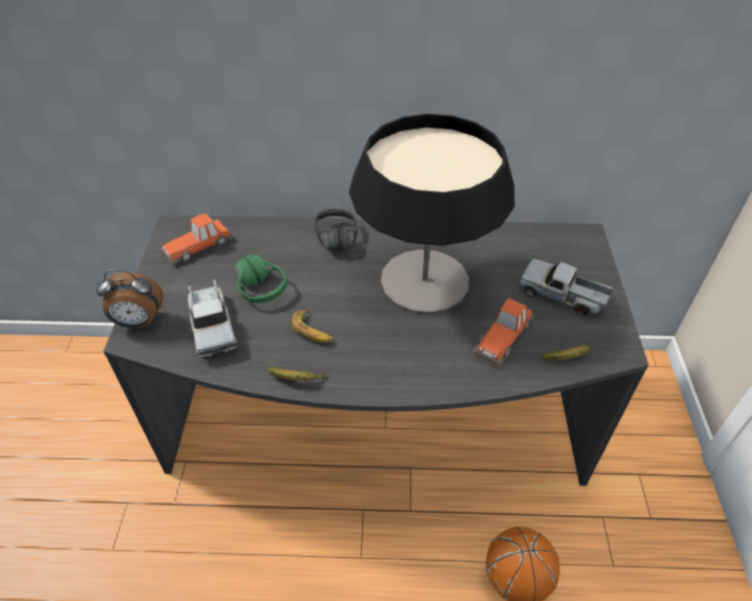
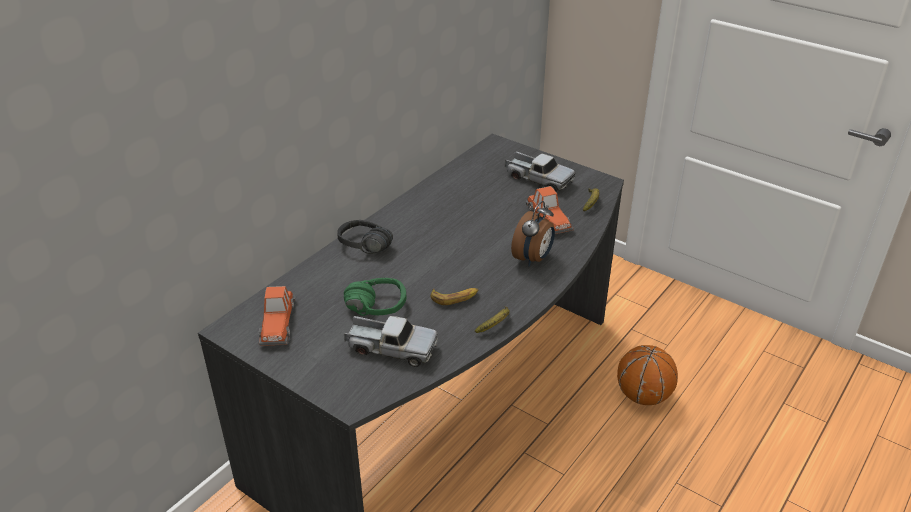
camera: 55 degrees left, 10 degrees down
(139, 322) = (337, 391): alarm clock -> alarm clock (533, 259)
(424, 281) = (462, 226): table lamp -> none
(562, 295) = (538, 179): toy truck -> toy truck turned 120 degrees counterclockwise

